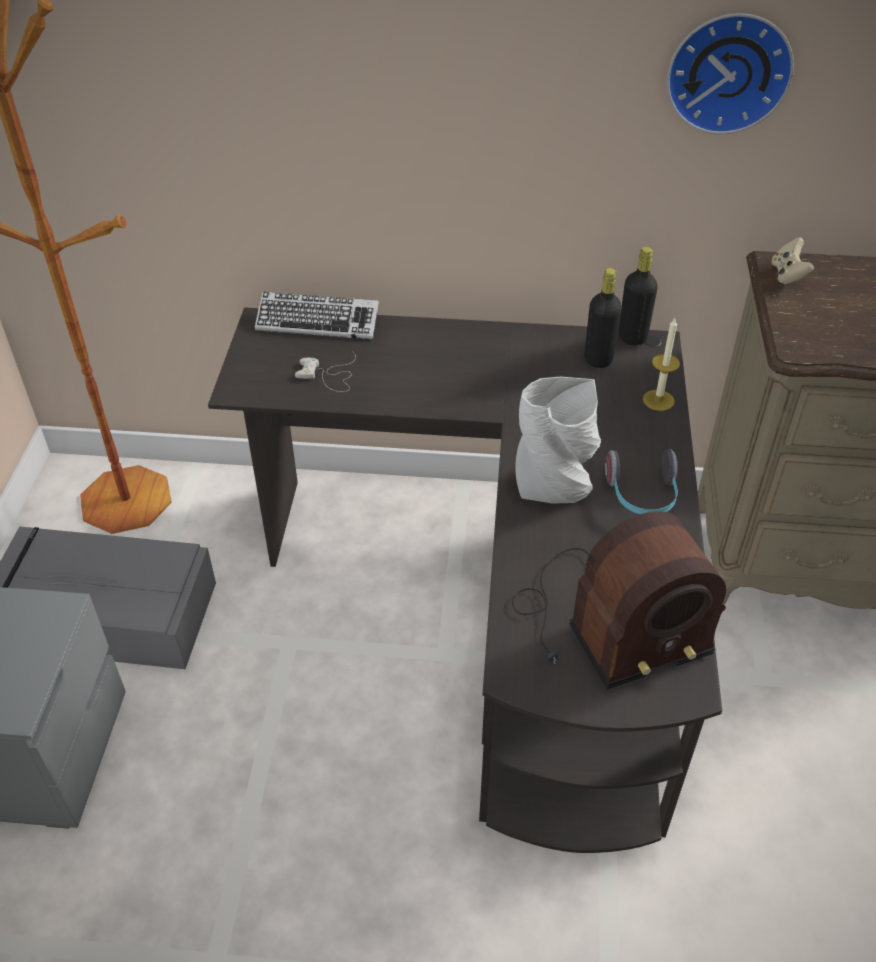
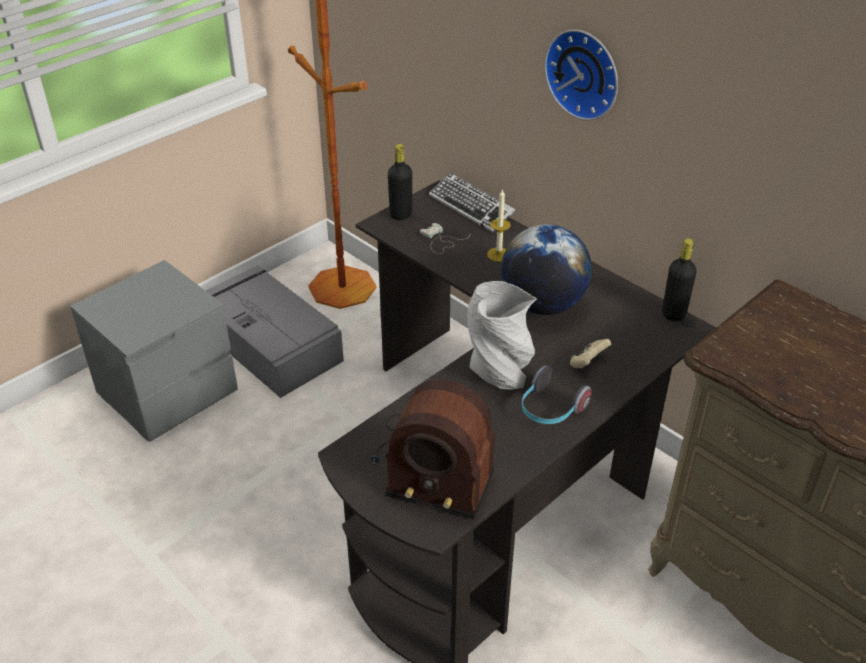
camera: 40 degrees right, 5 degrees down
(510, 391) = (543, 305): none -> globe
(598, 359) = (629, 316): black bottle -> black bottle (401, 214)
(658, 400) = (640, 361): candle -> candle (498, 254)
(728, 71) = (773, 114): wall clock -> wall clock (585, 73)
(787, 275) = (781, 306): beige game controller -> beige game controller (587, 363)

